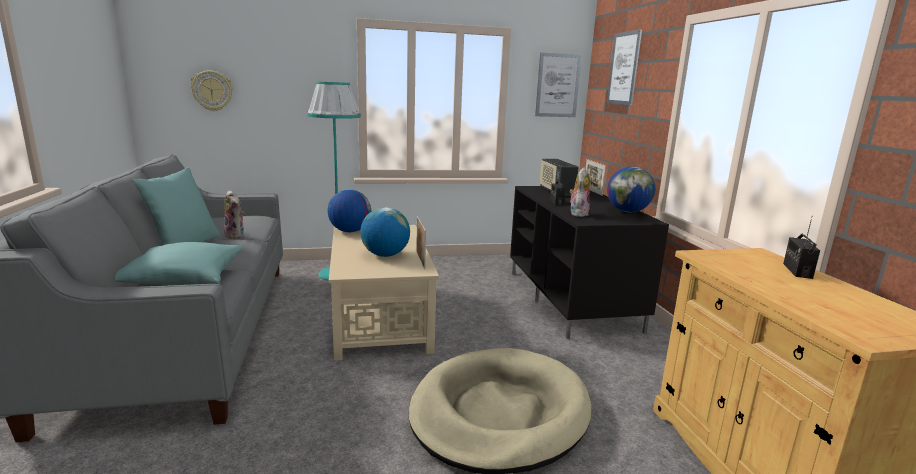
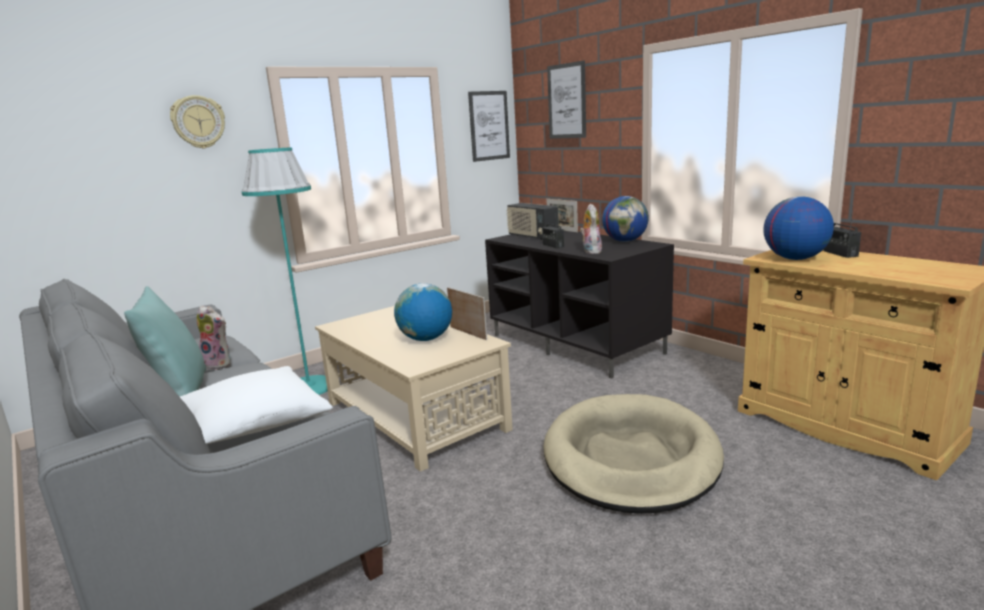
camera: 25 degrees left, 0 degrees up
(183, 279) = (253, 423): turquoise pillow -> white pillow
(212, 91) = (81, 181): wall clock -> wall clock (198, 122)
(349, 231) = (344, 327): globe -> globe (794, 259)

